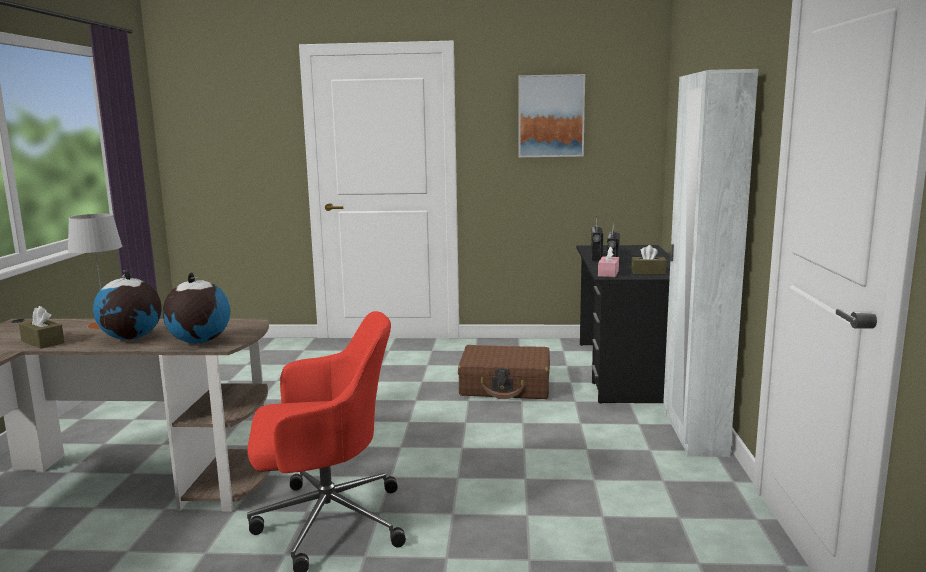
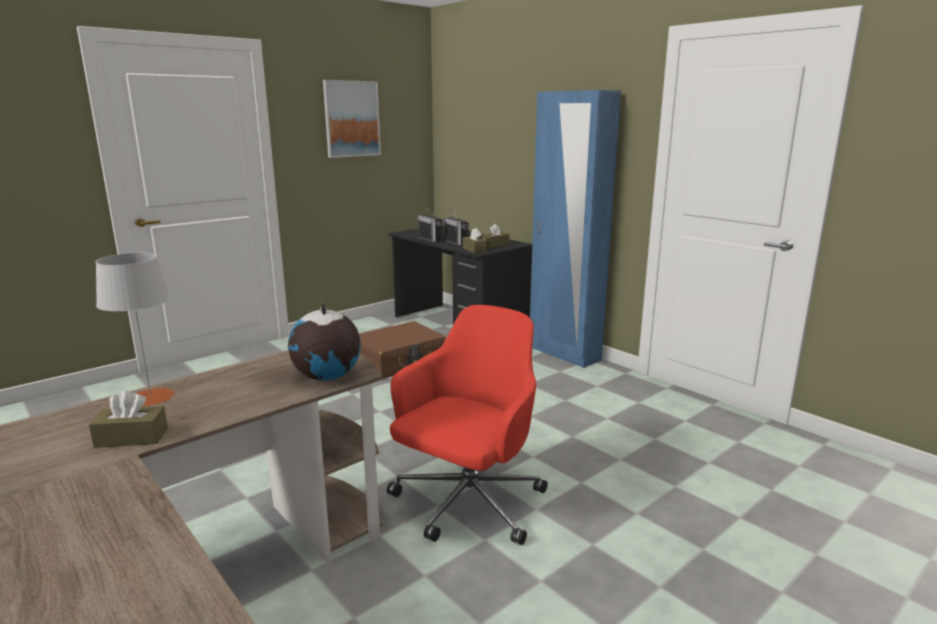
camera: 45 degrees left, 5 degrees up
(131, 338) = (239, 398): globe -> none
(608, 273) = (474, 250): pink tissue box -> brown tissue box
(693, 434) = (564, 354): white wardrobe -> blue wardrobe

